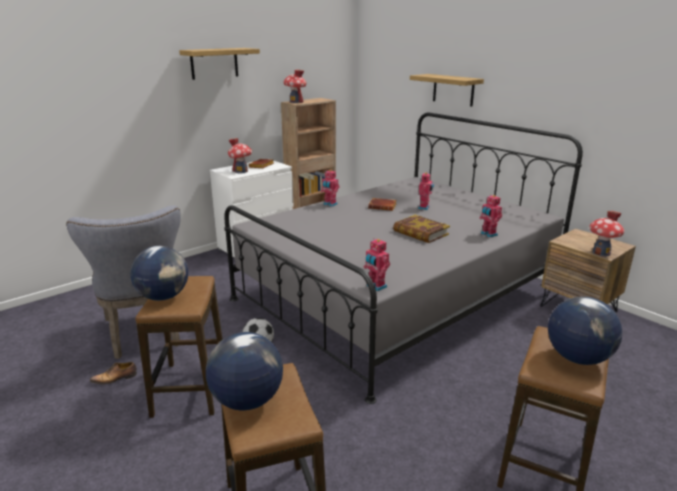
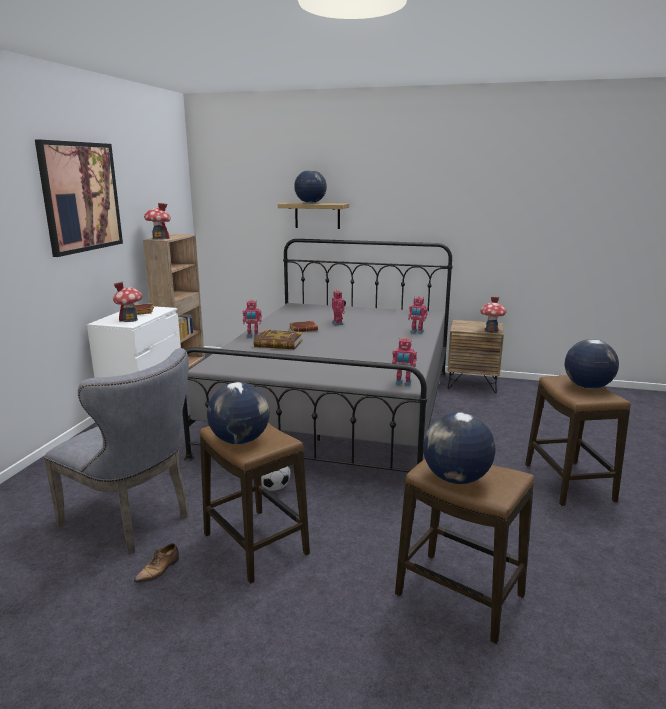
camera: 35 degrees left, 5 degrees down
(214, 63) = (81, 197): shelf -> picture
(420, 233) = (368, 341): book -> book (278, 344)
(442, 76) = (310, 203): none -> globe

